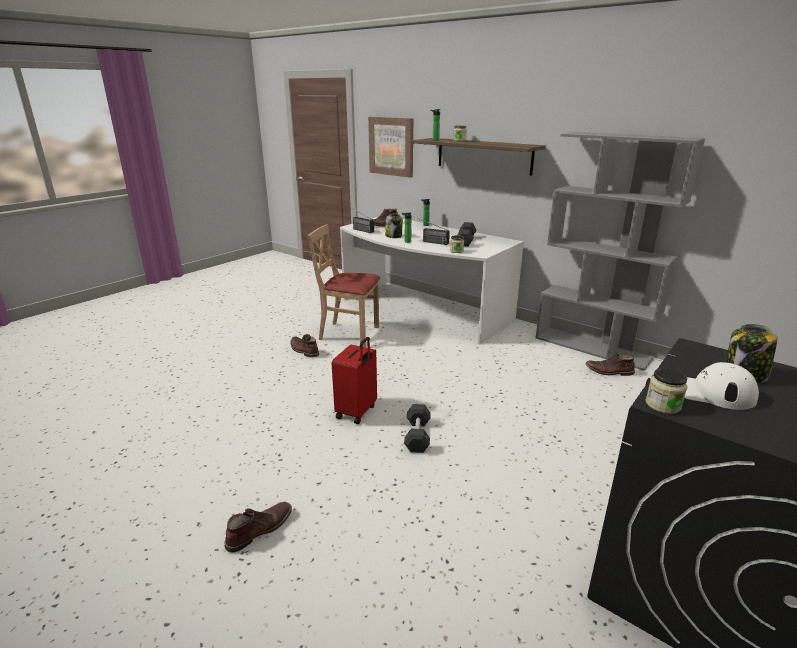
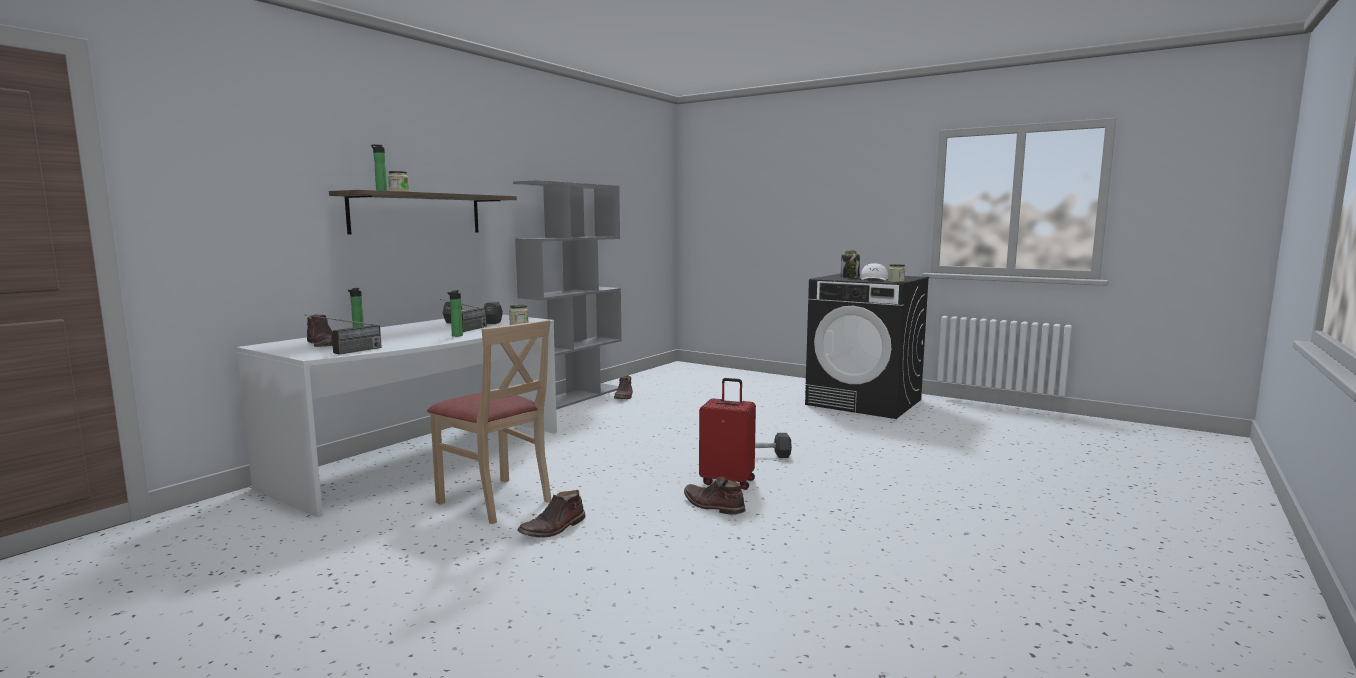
camera: 95 degrees left, 15 degrees down
(259, 529) = (942, 505): brown boot -> brown boot (712, 505)
(349, 333) = (495, 500): beige chair -> beige chair turned 60 degrees counterclockwise
(391, 146) = (235, 209): picture -> none
(394, 236) = (418, 340): jar -> none

